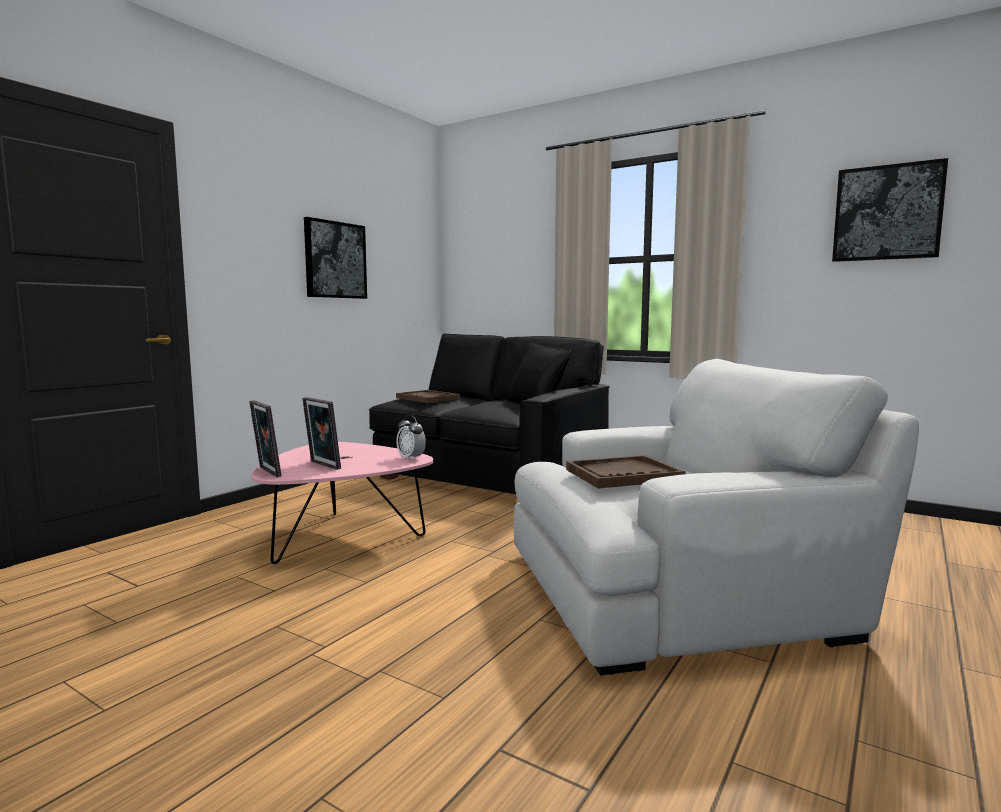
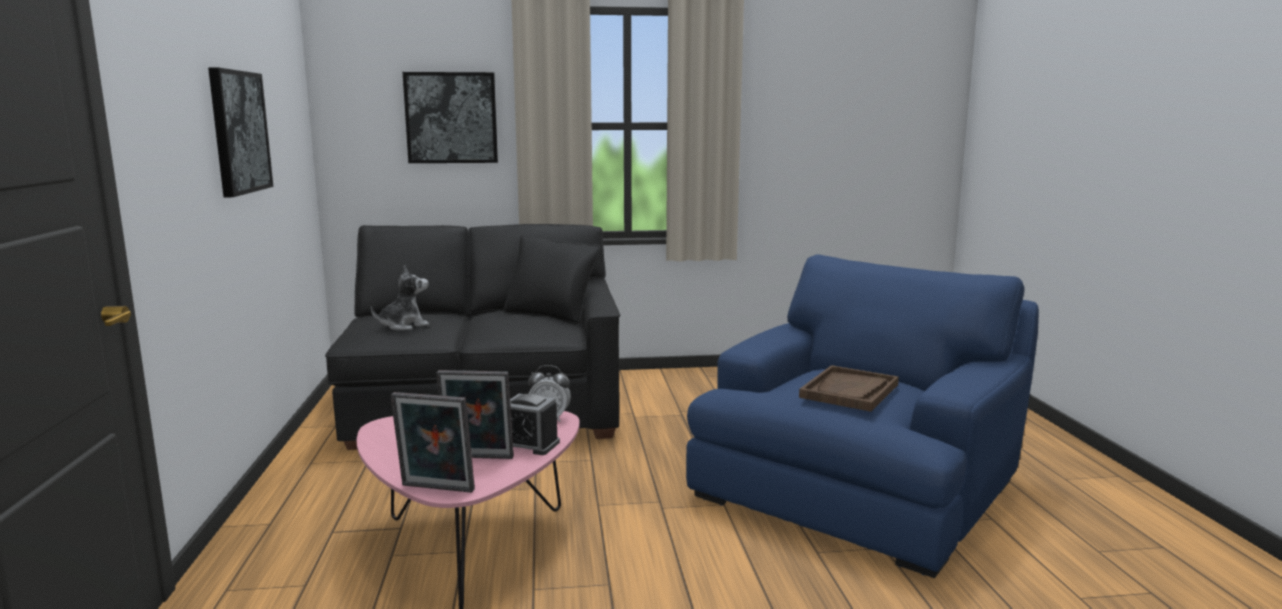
camera: 40 degrees left, 5 degrees up
(364, 466) = (529, 445): none -> alarm clock
(427, 398) = (403, 326): brown tray -> plush toy
(679, 592) = (859, 485): white armchair -> blue armchair
(887, 213) = (854, 95): picture -> picture (451, 118)

